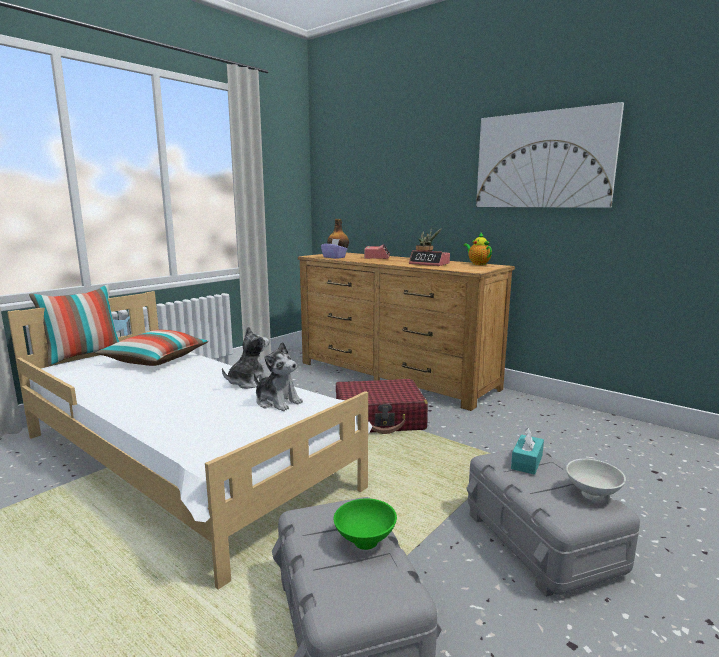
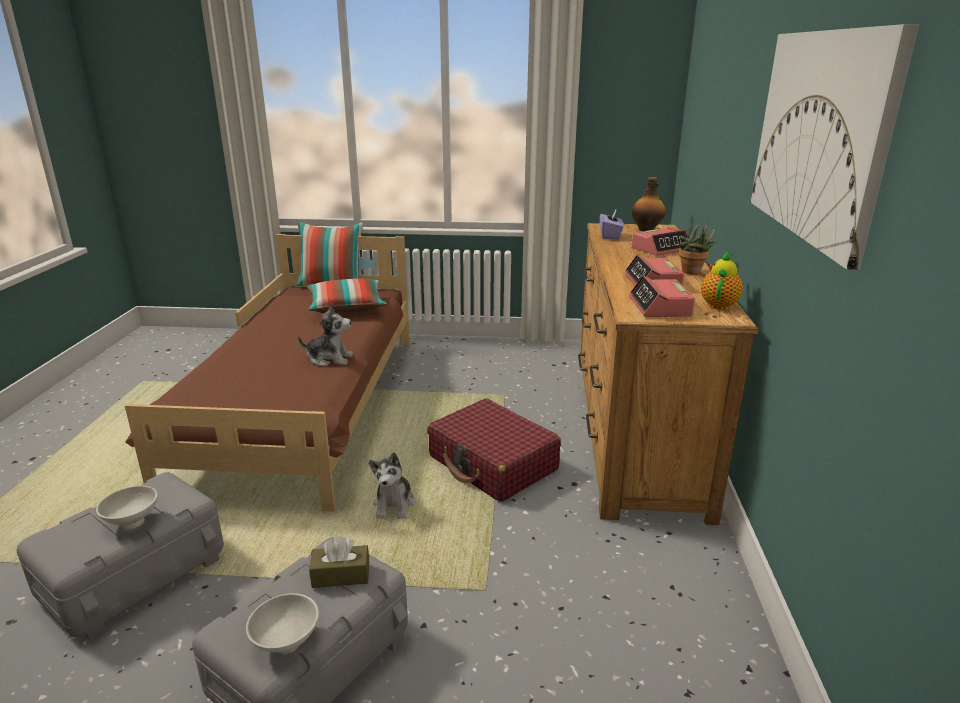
camera: 55 degrees right, 10 degrees up
(184, 460) = (308, 407): white bed -> brown bed
(277, 402) = (294, 386): plush toy -> plush toy (394, 504)
(365, 543) = (131, 523): green bowl -> white bowl
(468, 268) = (660, 307): none -> alarm clock
(527, 462) = (341, 575): turquoise tissue box -> brown tissue box

